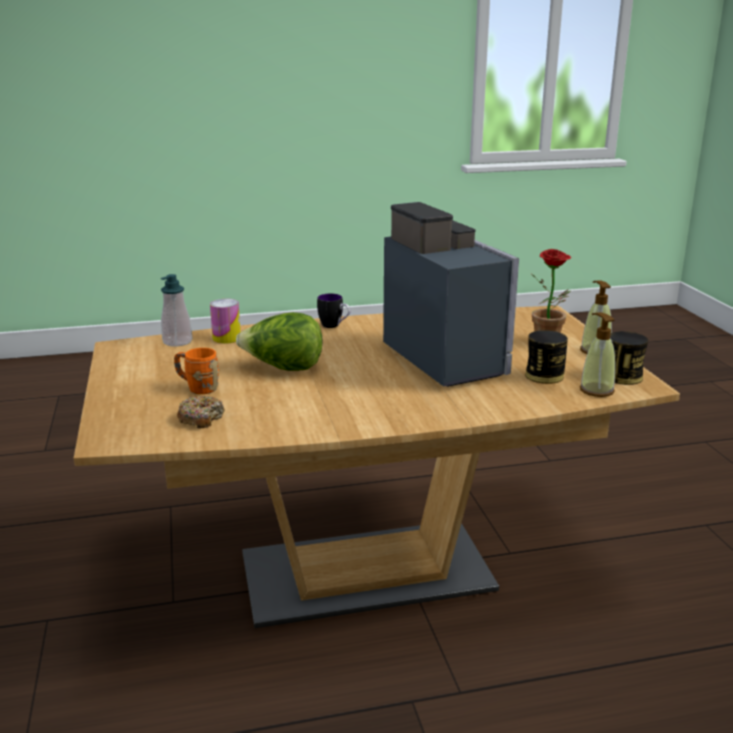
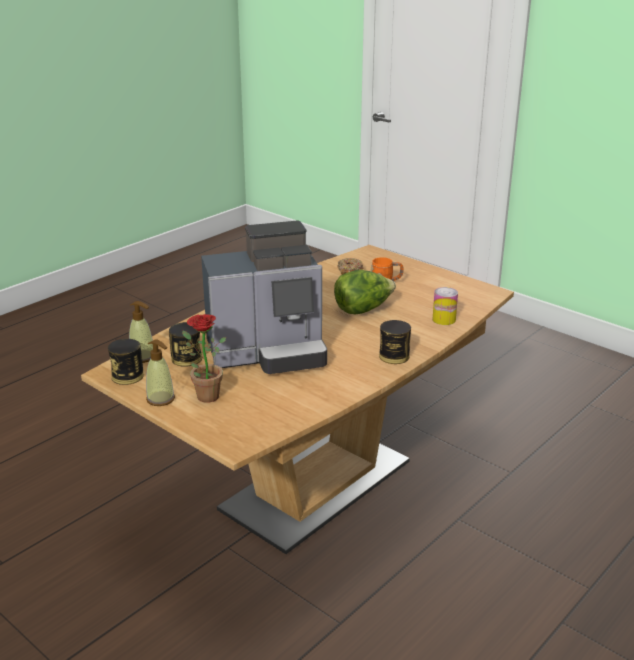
camera: 145 degrees right, 5 degrees up
(177, 342) = (466, 306): soap dispenser -> none
(334, 326) = (394, 356): mug -> can
(448, 358) = (269, 353): coffee machine -> coffee machine turned 45 degrees counterclockwise

